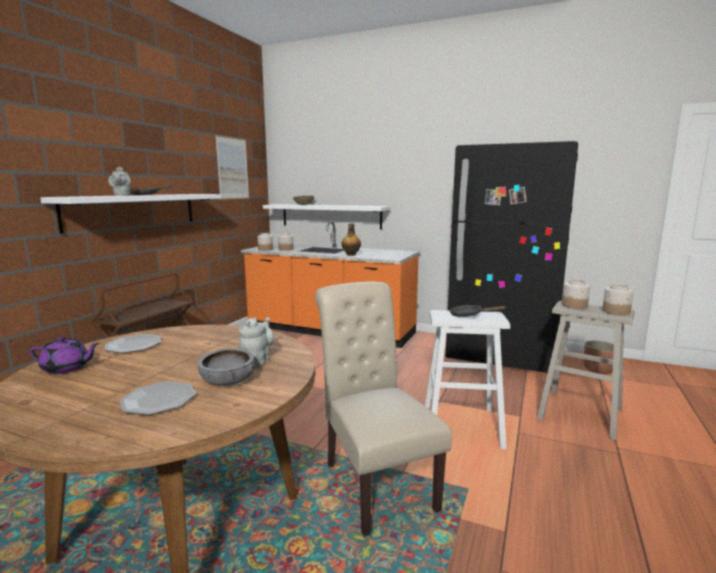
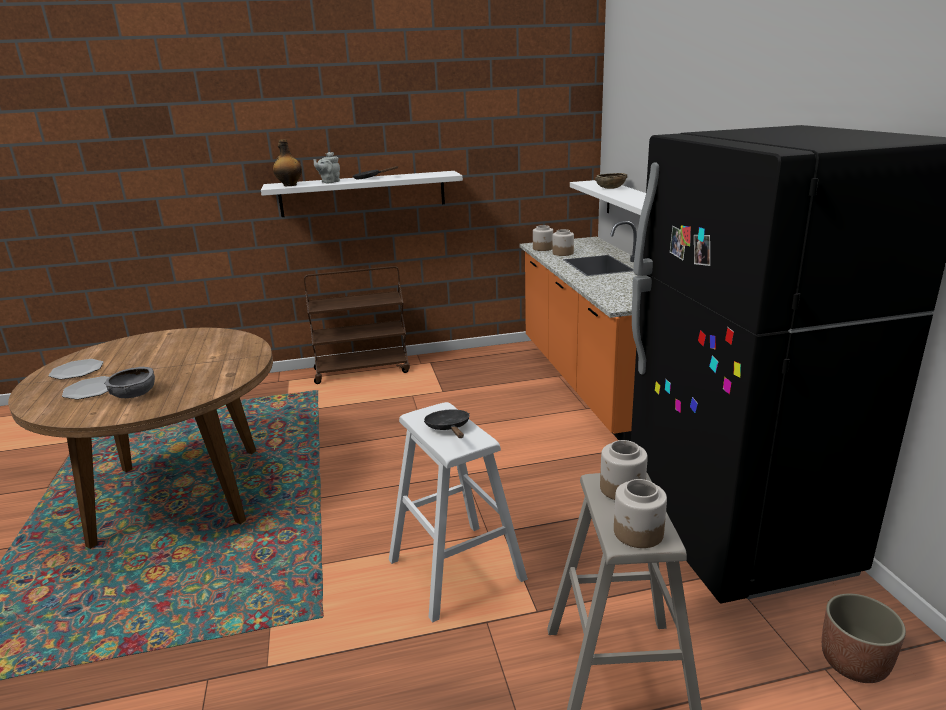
camera: 55 degrees right, 10 degrees up
(67, 368) = (132, 345): purple teapot -> none
(133, 345) = (189, 340): plate -> plate (77, 371)
(232, 168) = (523, 132): picture -> none
(257, 360) = (185, 386): grey teapot -> none
(351, 255) = (593, 283): bottle -> bottle (289, 185)
(374, 482) = (292, 554): beige chair -> none

